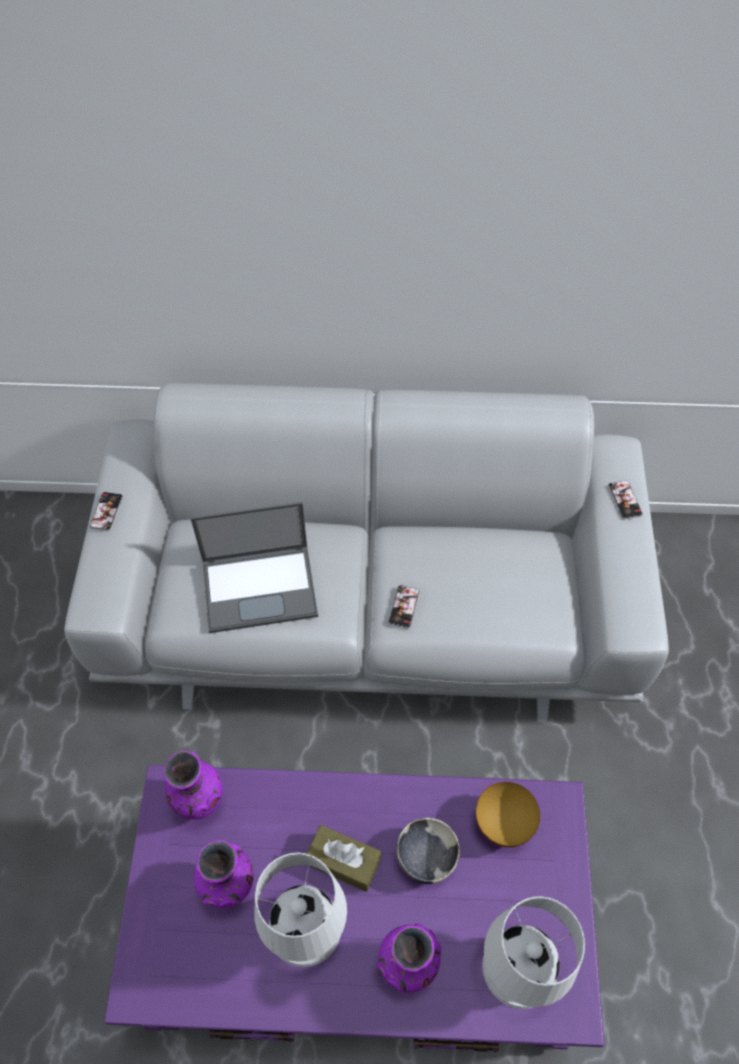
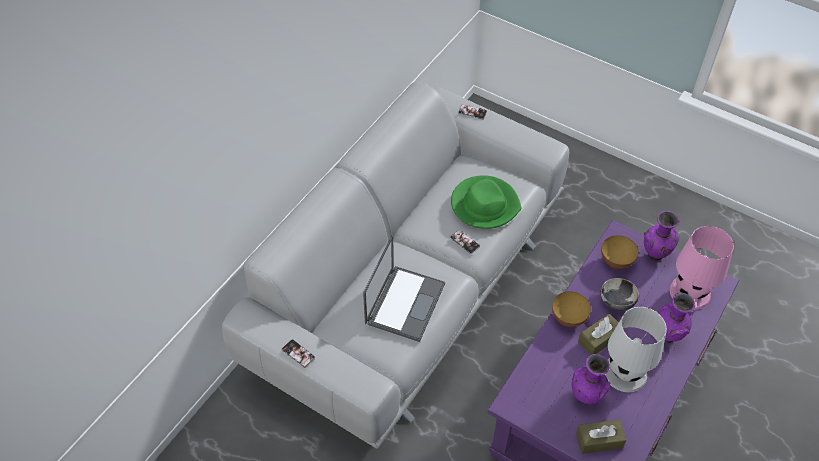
camera: 60 degrees left, 5 degrees down
(167, 939) = (599, 440): none -> brown tissue box
(199, 803) = (528, 392): purple vase -> purple vase (654, 256)
(354, 801) = (568, 318): none -> bowl
(484, 599) = (484, 204): none -> green hat
(521, 968) = (690, 292): white table lamp -> pink table lamp

